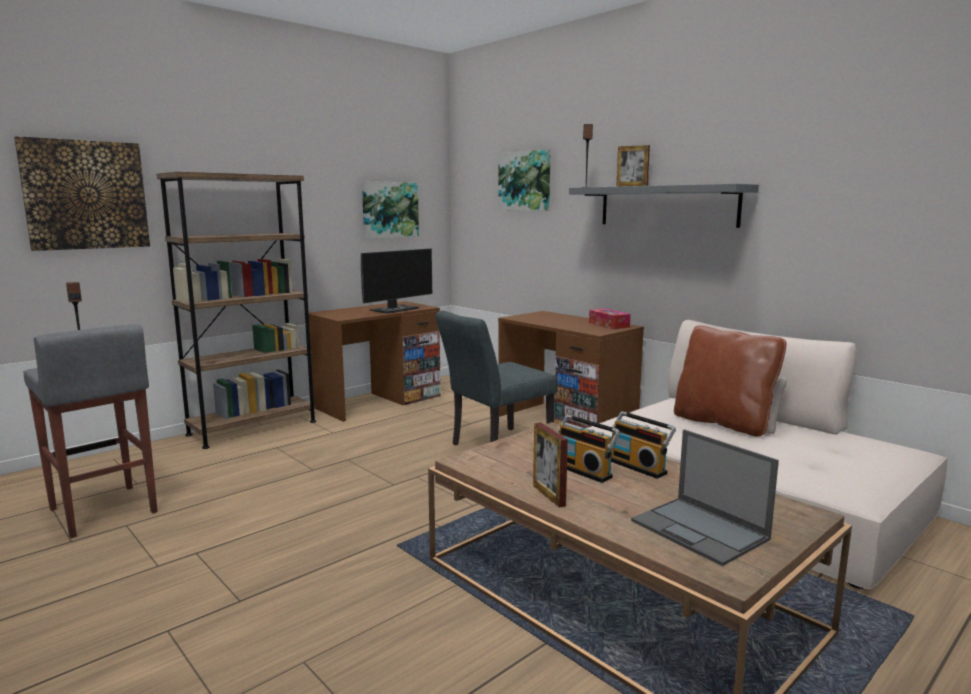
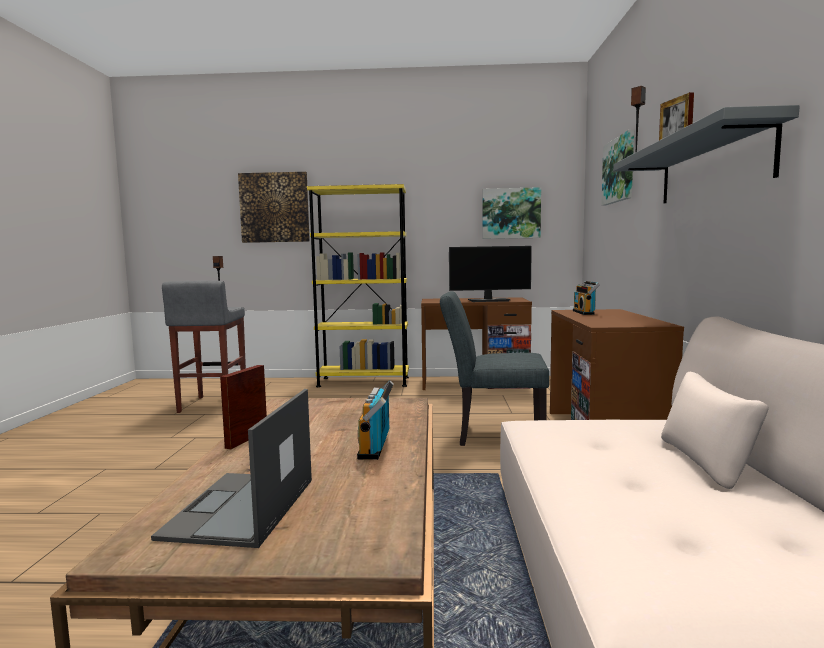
camera: 45 degrees right, 5 degrees down
(253, 428) = (363, 382): brown bookcase -> yellow bookcase
(585, 470) = (327, 434): radio -> radio (585, 312)
(609, 325) = (643, 322): tissue box -> none
(723, 423) = (668, 455): brown pillow -> none

